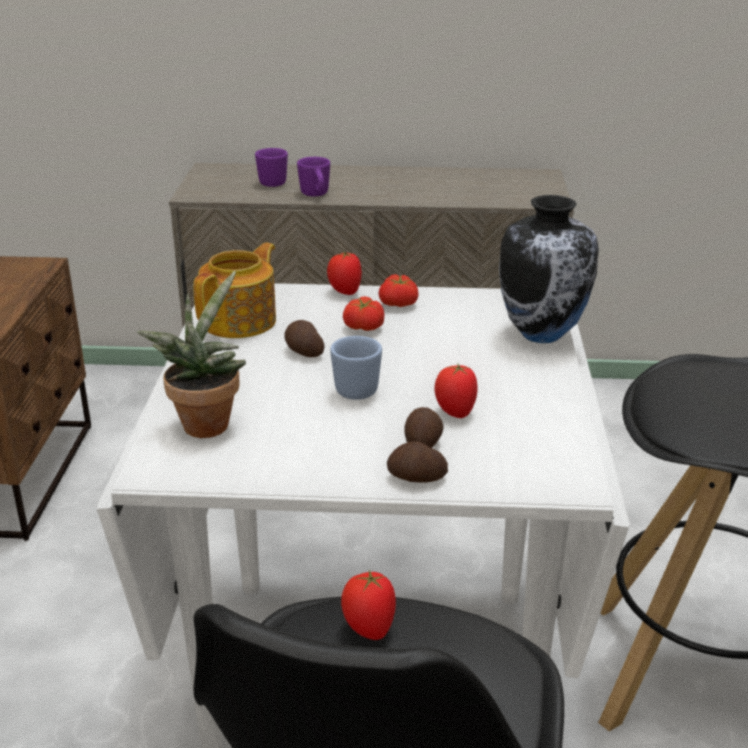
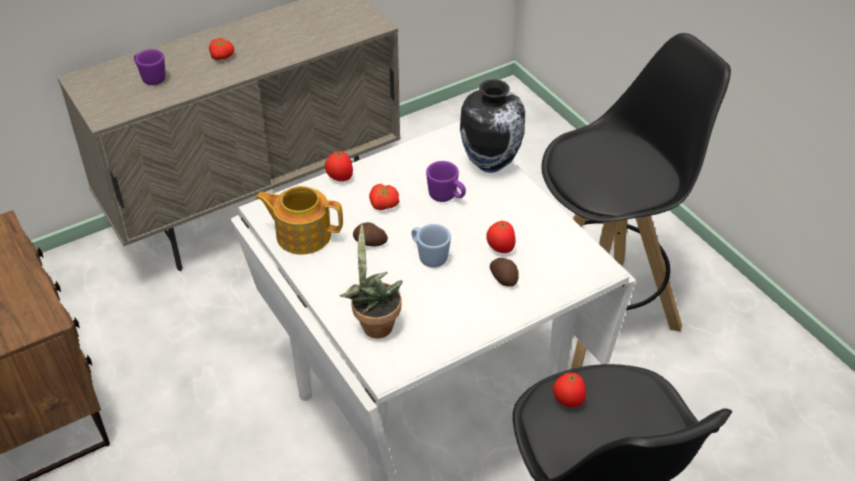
camera: 35 degrees left, 15 degrees up
(241, 321) = (302, 234): teapot -> teapot turned 75 degrees counterclockwise
(316, 195) = (203, 81): purple mug -> purple mug (446, 197)
(399, 304) = (384, 174): tomato -> tomato (222, 56)
(416, 478) = (525, 304): potato -> none

